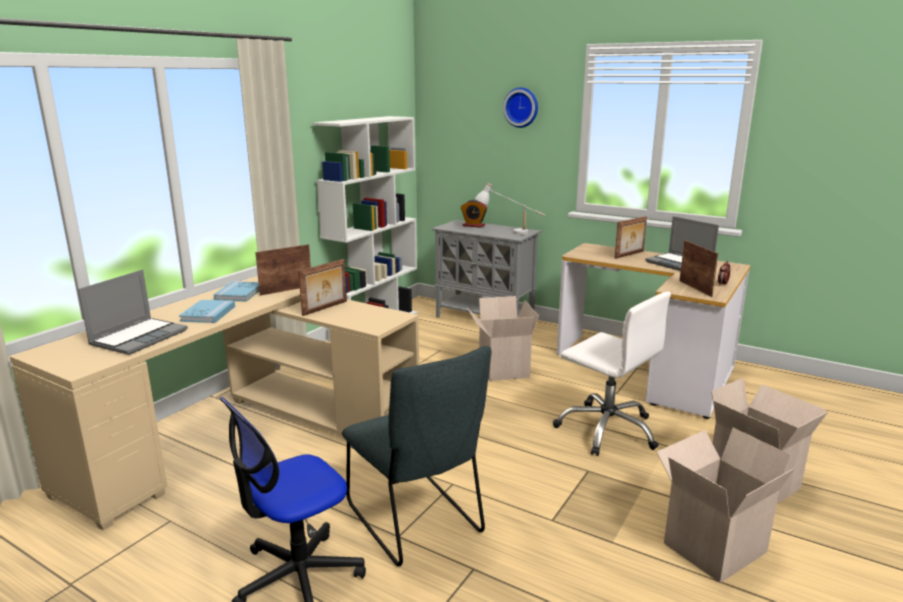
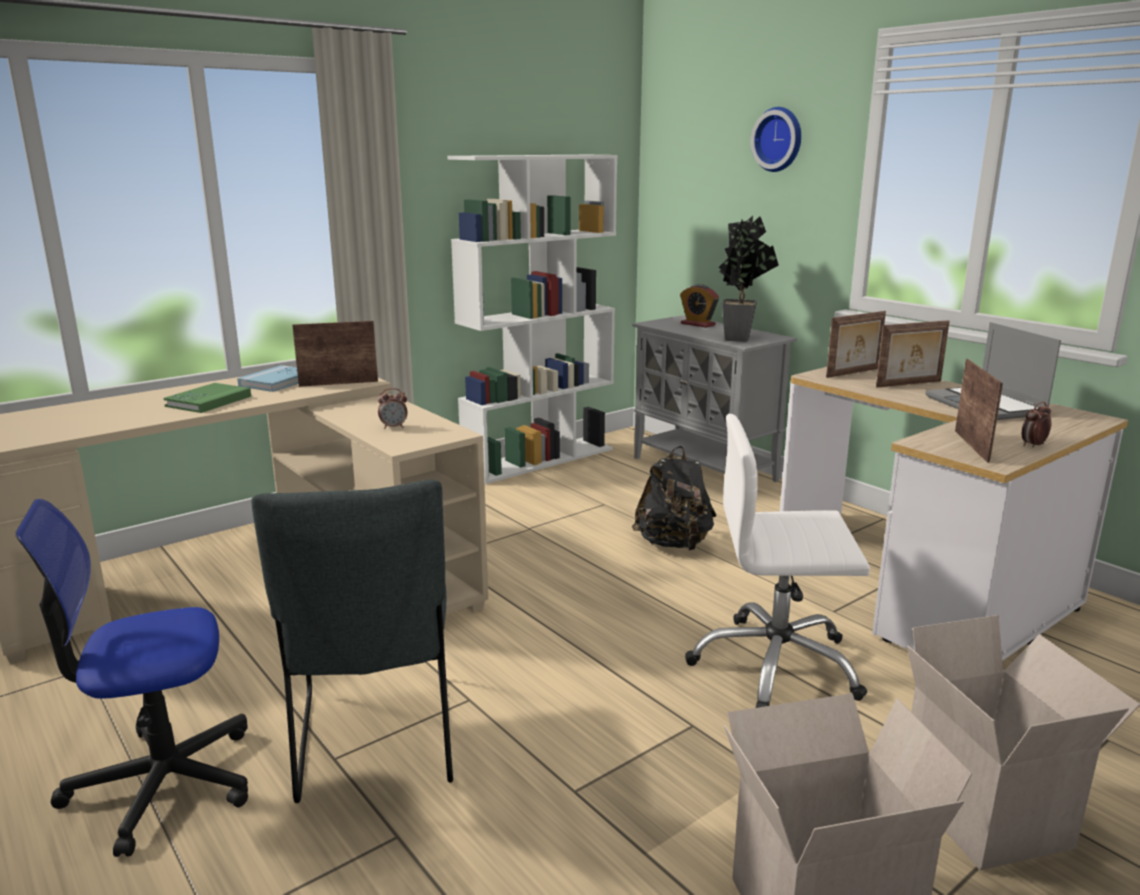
camera: 20 degrees right, 0 degrees up
(139, 337) = (96, 419): laptop -> none
(208, 313) = (208, 401): blue book -> green book
(325, 308) = (370, 413): picture frame -> picture frame (854, 373)
(354, 316) = (394, 427): none -> alarm clock
(501, 369) = (674, 544): cardboard box -> black backpack
(509, 233) = (740, 338): white table lamp -> potted plant
(607, 429) = (775, 666): white office chair -> white office chair turned 120 degrees clockwise

